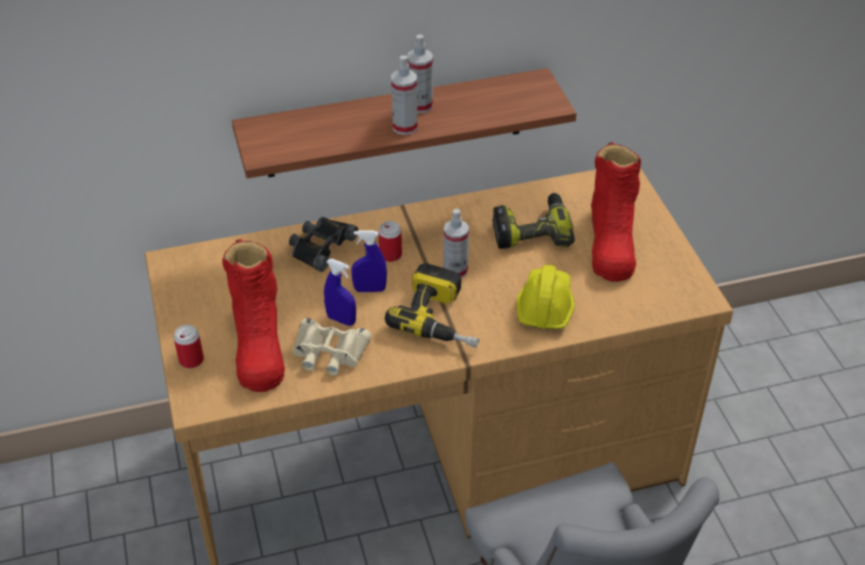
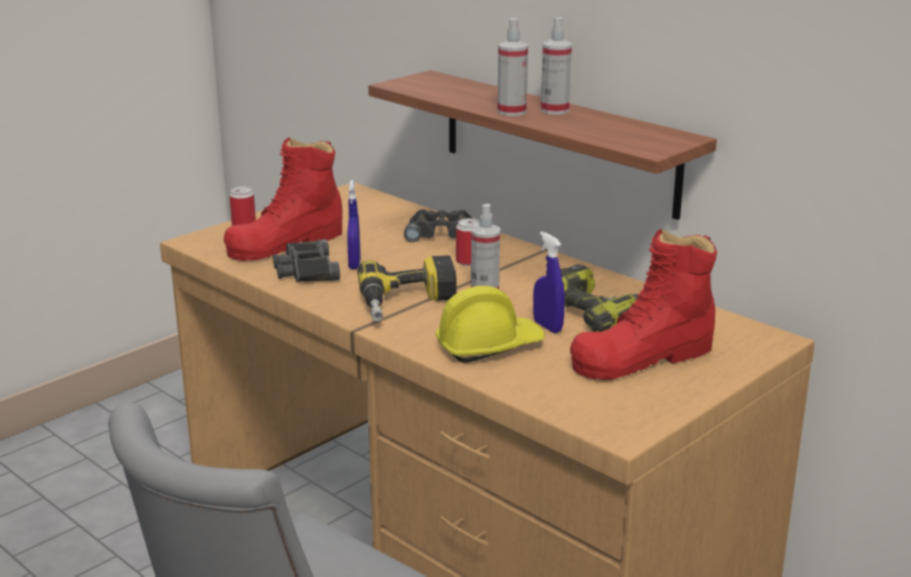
camera: 60 degrees right, 20 degrees down
(329, 353) = (306, 270): beige binoculars -> black binoculars
(370, 289) = (409, 265): blue spray bottle -> blue spray bottle (547, 326)

